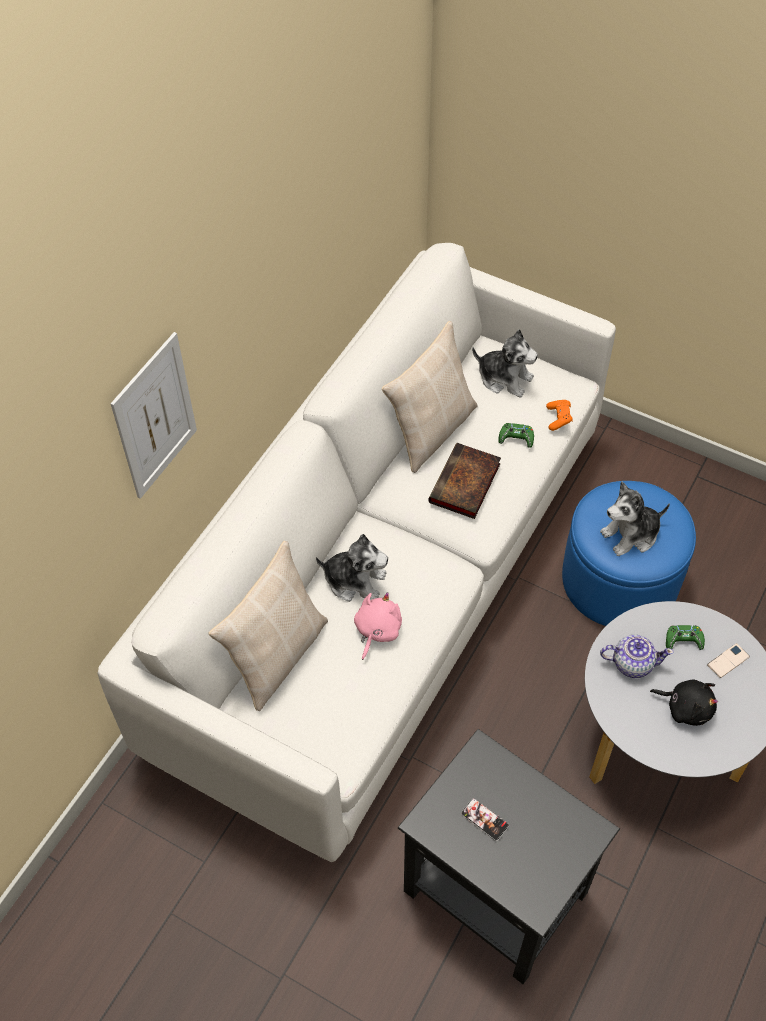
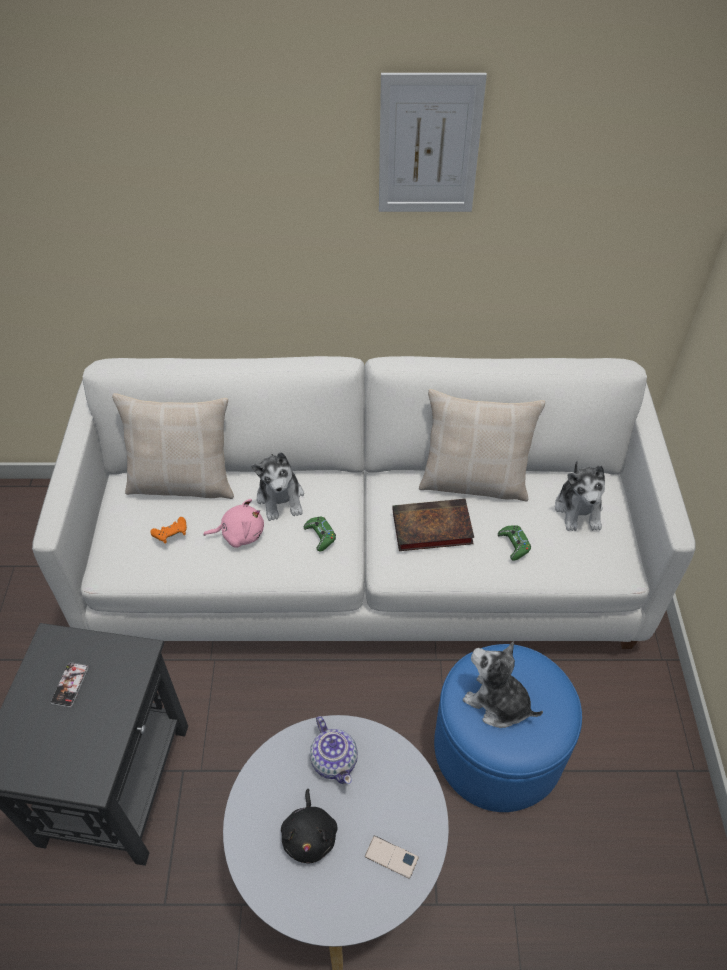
camera: 60 degrees right, 5 degrees down
(155, 417) = (207, 221): picture -> picture (429, 145)
(558, 418) = (568, 570): orange game controller -> orange game controller (171, 535)
(683, 640) = (390, 799): green game controller -> green game controller (320, 536)

